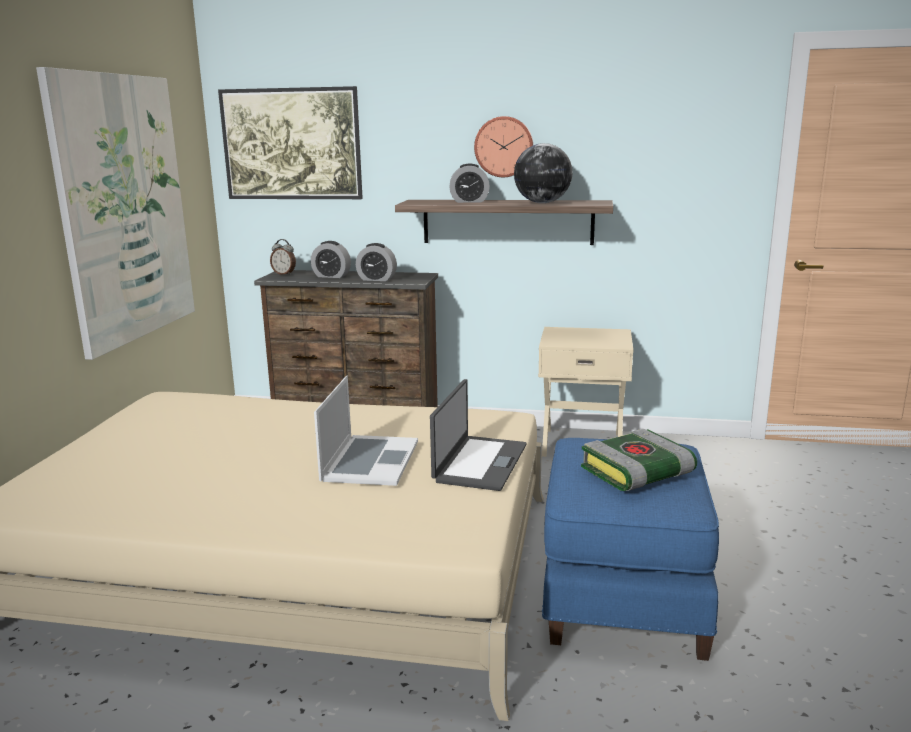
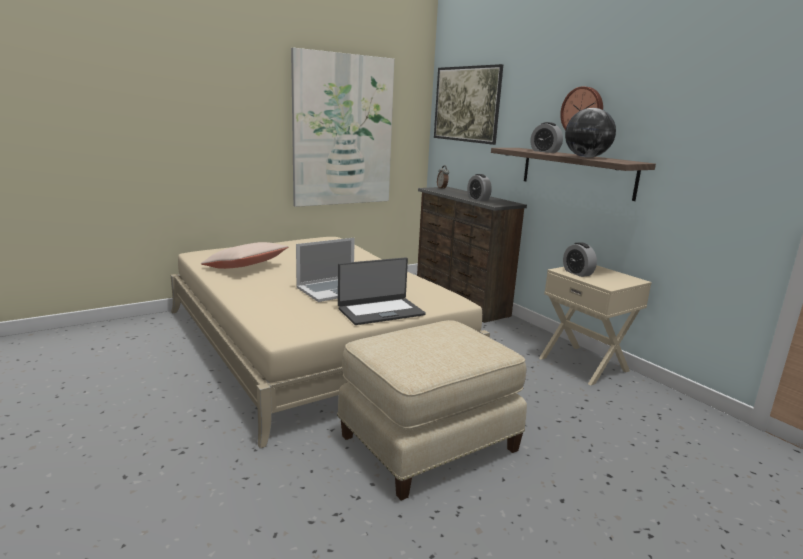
camera: 45 degrees right, 0 degrees up
(156, 489) = (245, 267): none -> beige pillow
(331, 276) = (461, 193): alarm clock -> alarm clock (577, 273)
(621, 593) = (427, 441): blue ottoman -> beige ottoman
(636, 473) = (428, 347): book -> none

